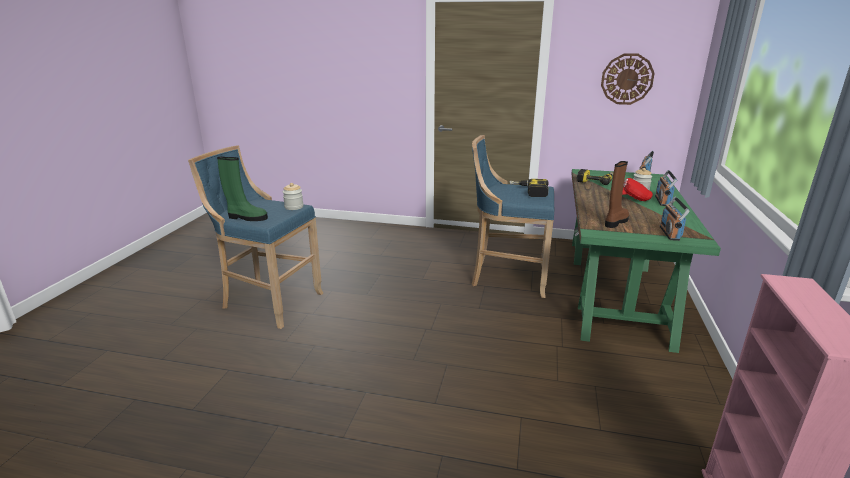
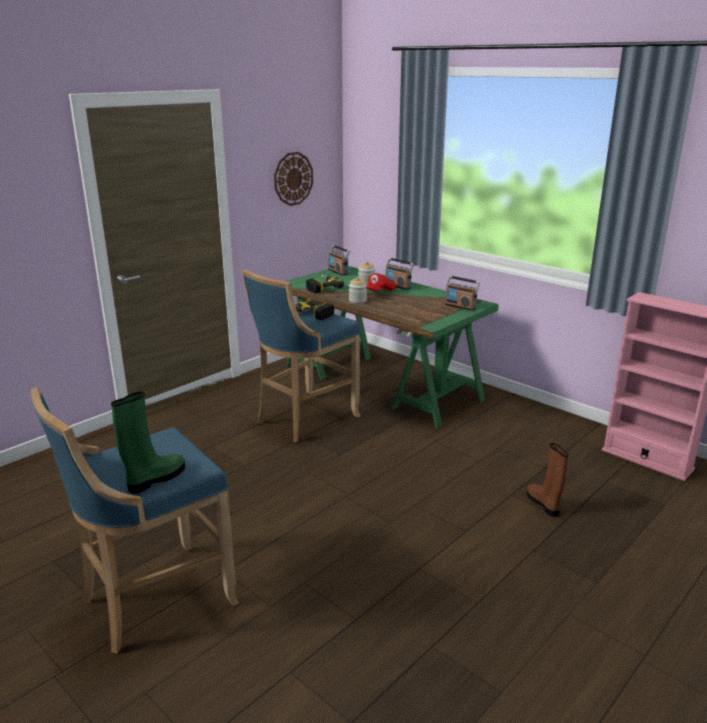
camera: 60 degrees left, 0 degrees up
(294, 207) = (164, 439): jar -> jar (357, 300)
(615, 222) = (420, 313): brown boot -> brown boot (544, 504)

